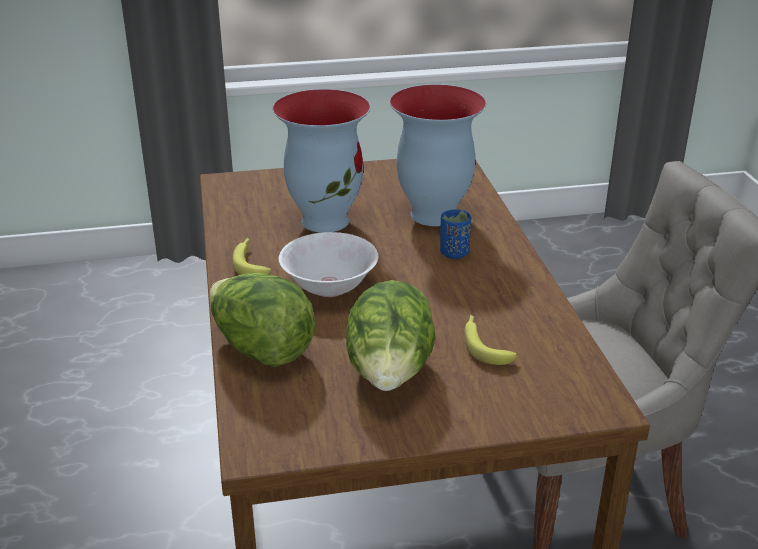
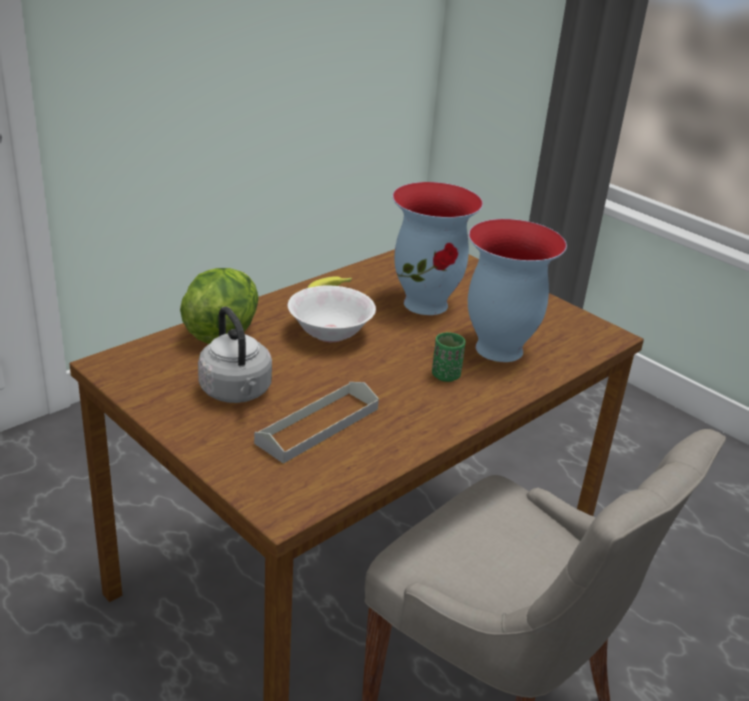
camera: 55 degrees right, 0 degrees up
(390, 375) = (237, 392): lettuce -> grey kettle
(454, 253) = (445, 375): blue cup -> green cup
(484, 345) = (318, 426): banana -> grey tray

